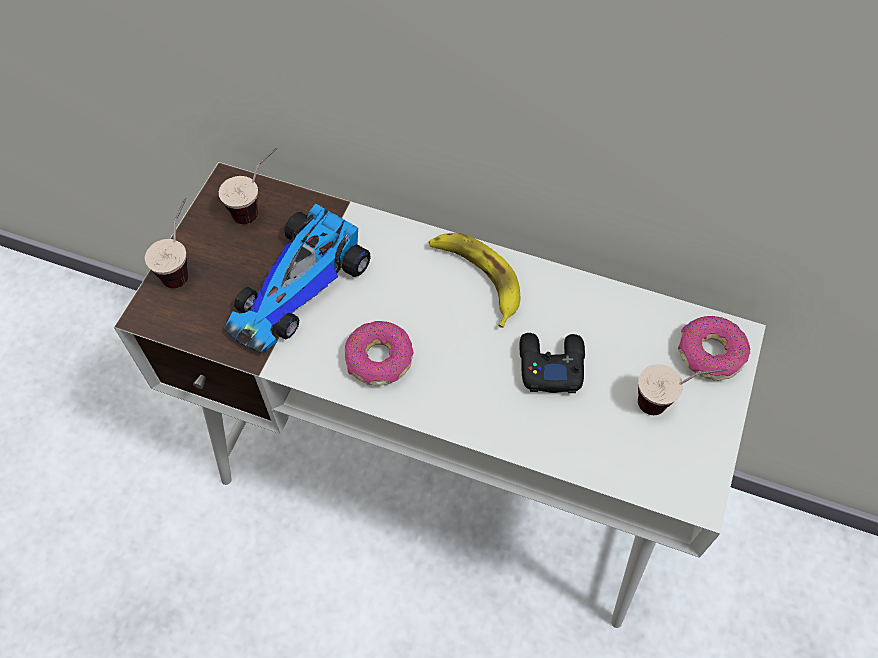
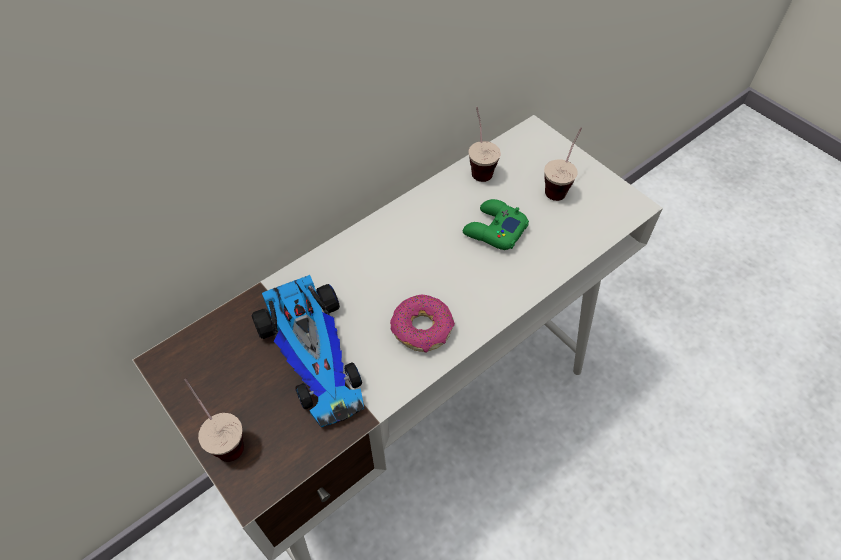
camera: 60 degrees left, 5 degrees down
(258, 206) = (209, 349): cup -> cup (479, 165)
(476, 277) = (394, 236): banana -> none
(550, 365) = (494, 230): black game controller -> green game controller
(709, 353) = (537, 148): donut -> none

